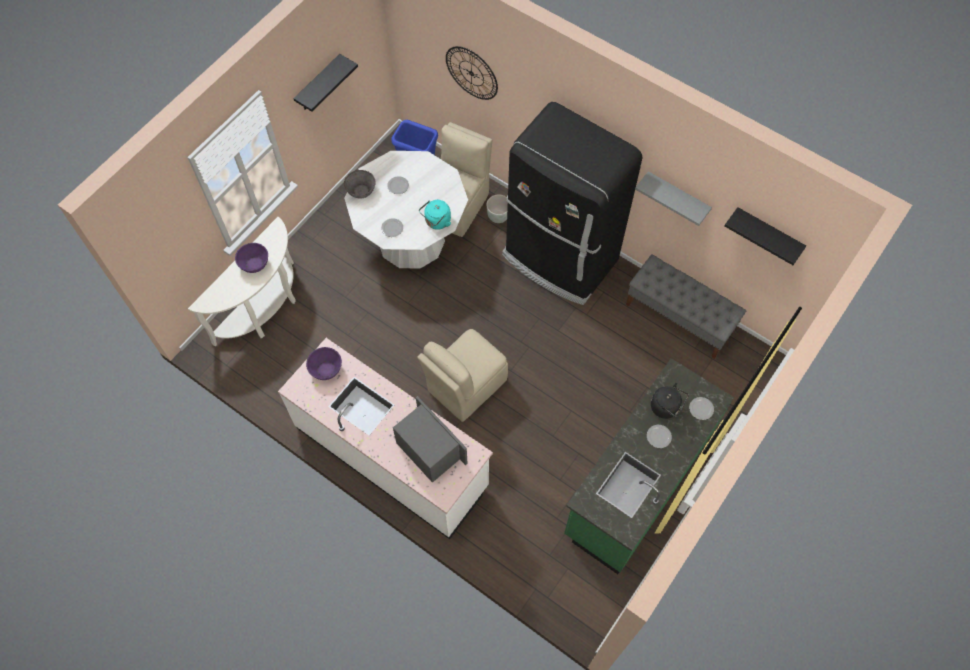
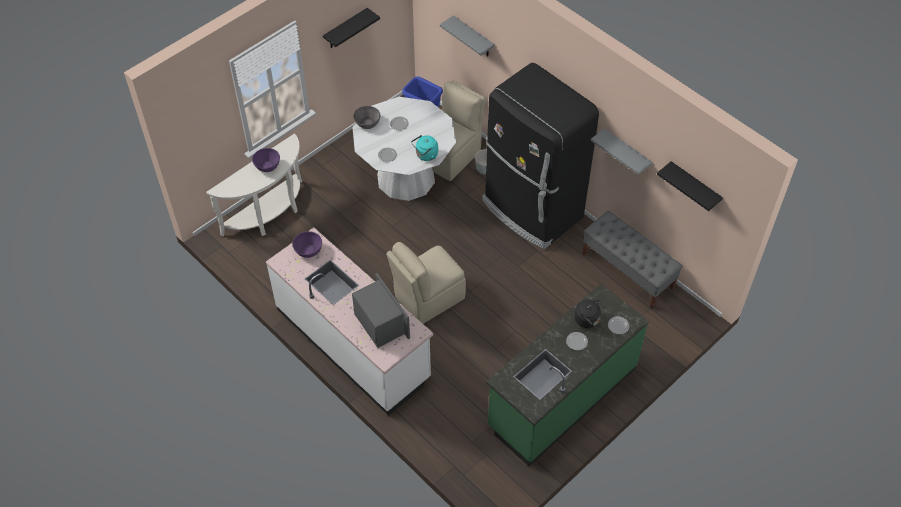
camera: 10 degrees right, 10 degrees down
(471, 73) = (473, 37): wall clock -> grey shelf

